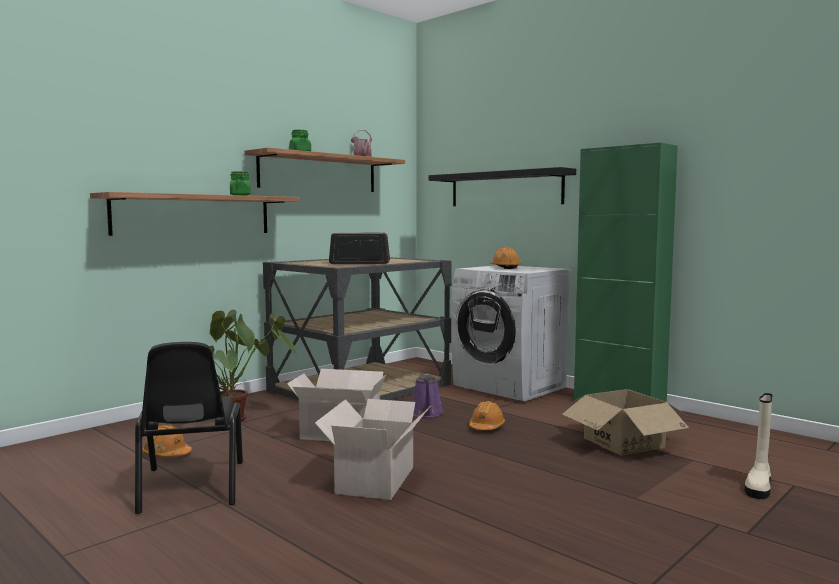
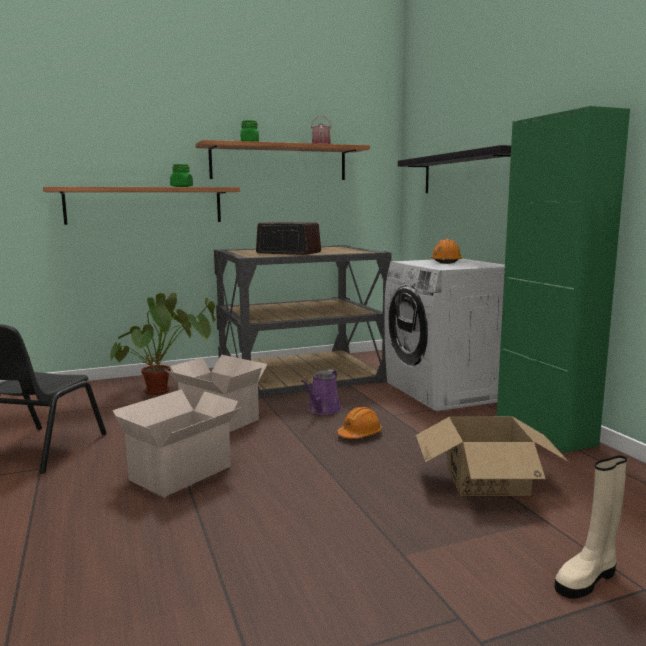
camera: 25 degrees right, 5 degrees up
(167, 454) = (67, 416): orange hard hat -> none

